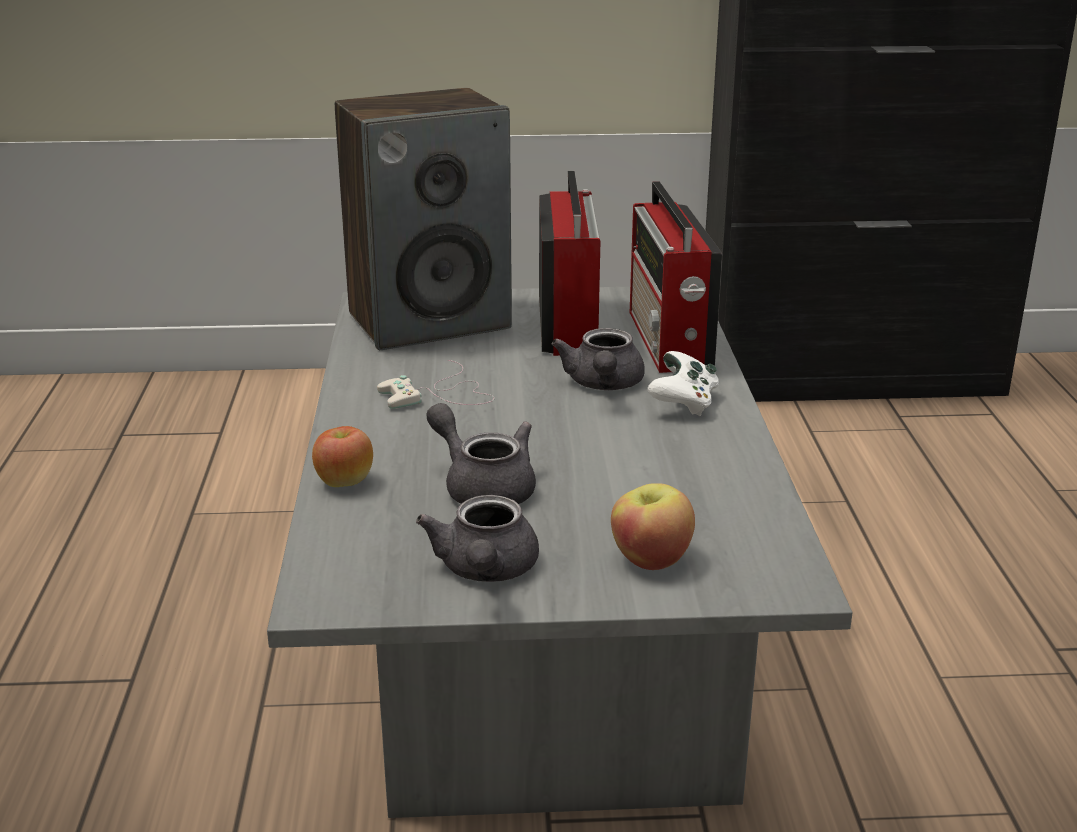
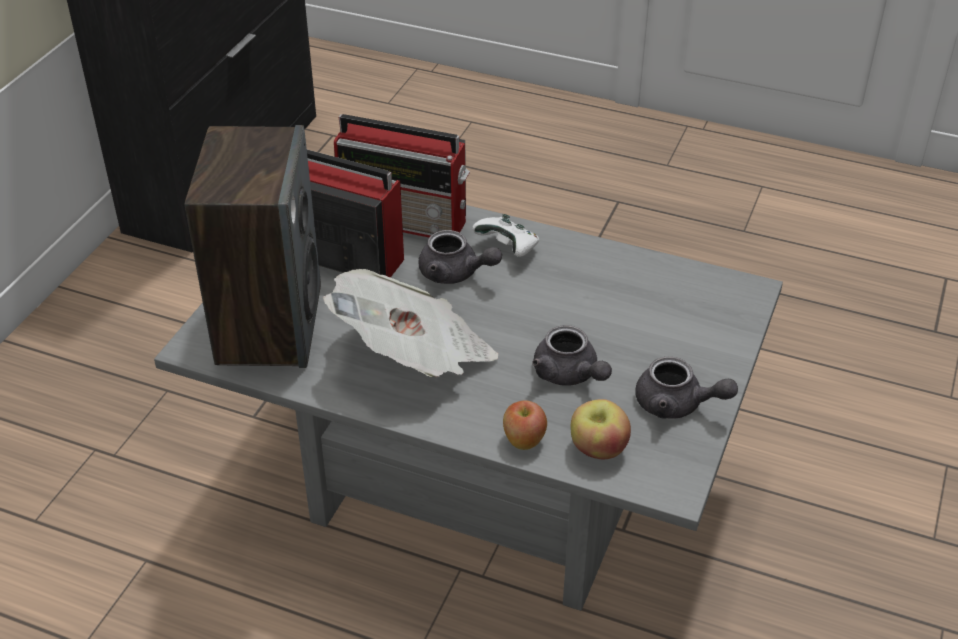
camera: 65 degrees left, 15 degrees up
(440, 395) = (415, 356): white game controller -> newspaper
(483, 486) = (569, 375): grey teapot -> grey teapot turned 105 degrees counterclockwise
(650, 558) = (696, 333): apple -> apple (598, 449)

